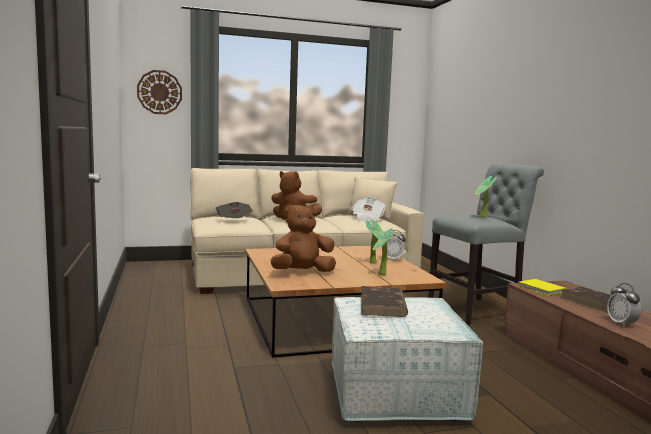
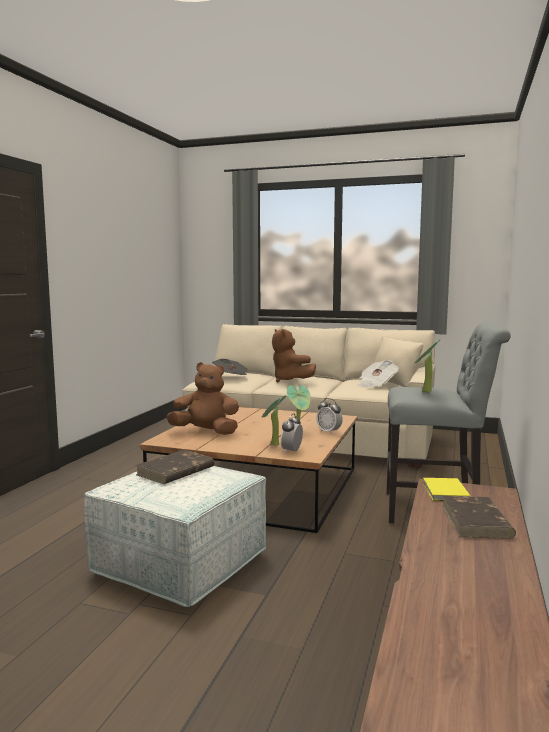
camera: 35 degrees right, 0 degrees up
(159, 92) = (211, 252): wall clock -> none
(621, 324) = (439, 551): alarm clock -> alarm clock (291, 451)

